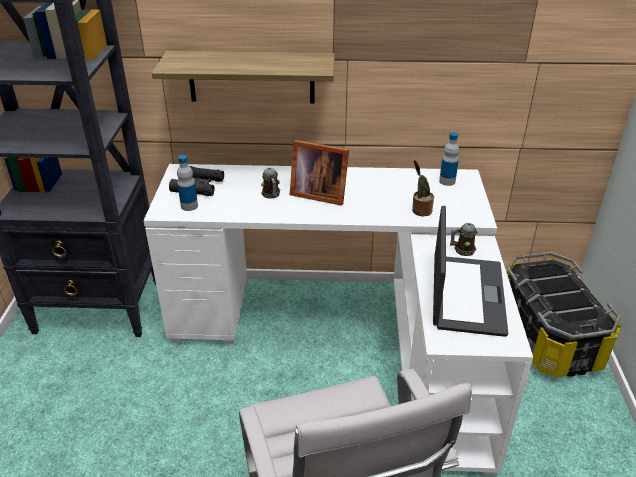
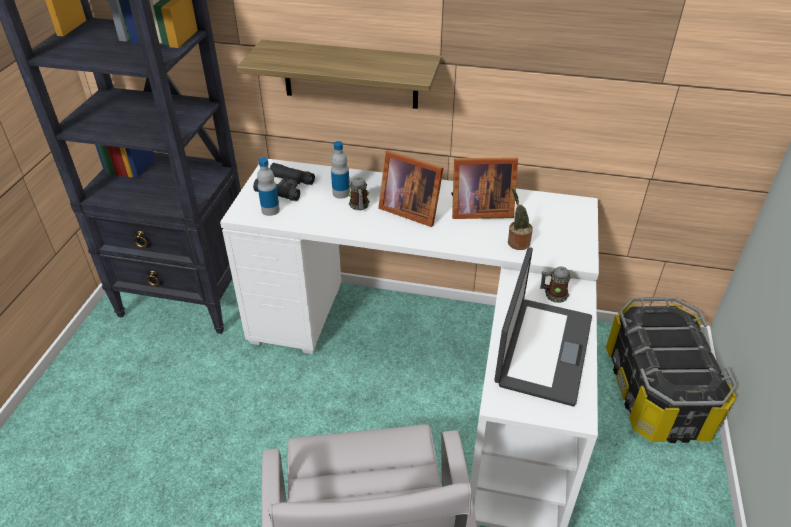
camera: 10 degrees right, 5 degrees up
(379, 188) = (478, 210): none -> picture frame
(447, 181) = (557, 209): bottle -> bottle (341, 193)

